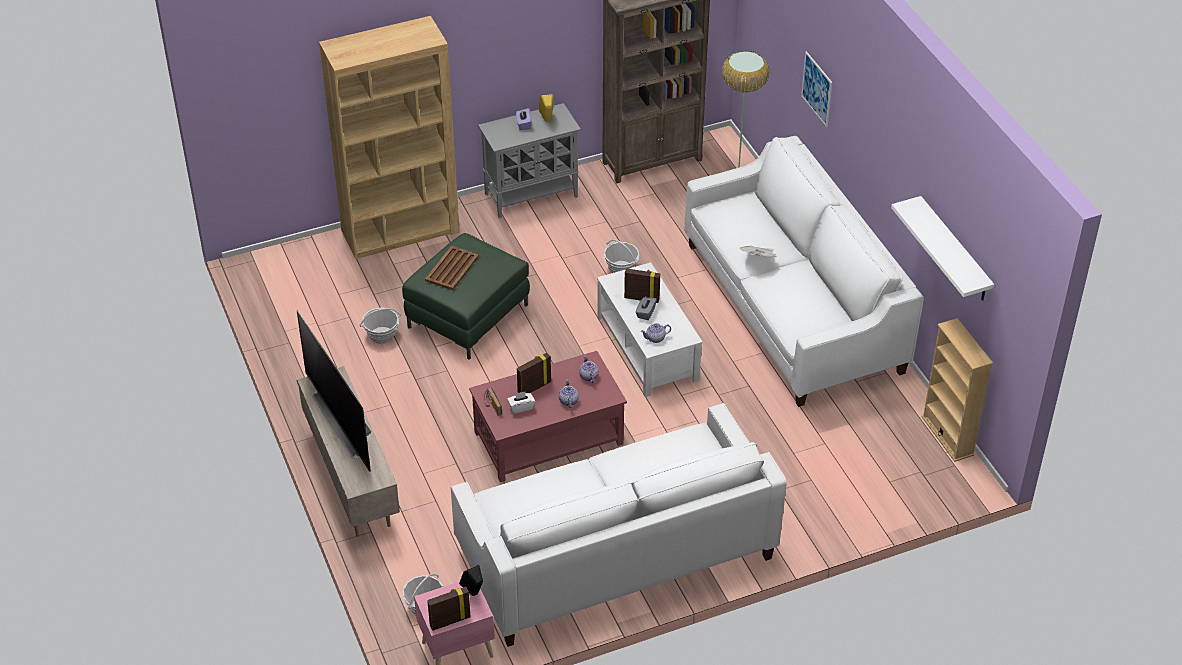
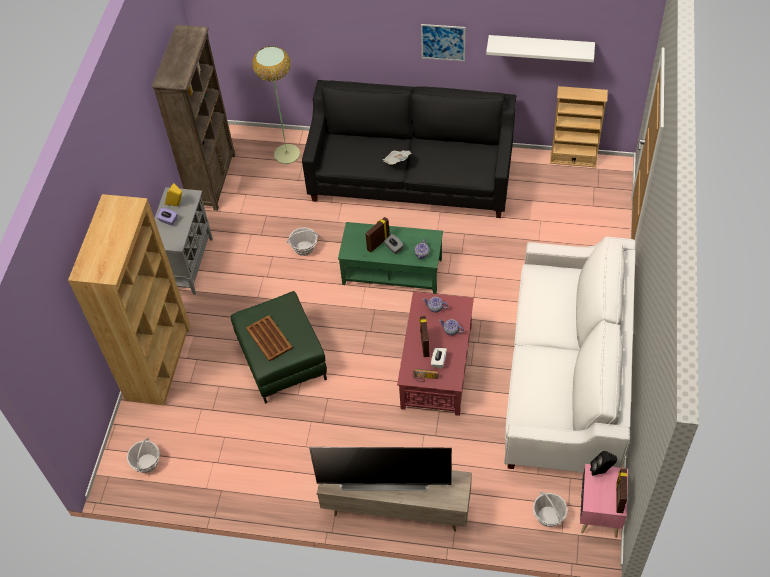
camera: 55 degrees left, 10 degrees up
(381, 335) = (260, 424): basket -> basket (147, 463)
(648, 349) = (392, 270): white coffee table -> green coffee table
(793, 308) = (411, 177): white sofa -> black sofa
(817, 89) = (328, 36): picture -> picture (443, 42)

